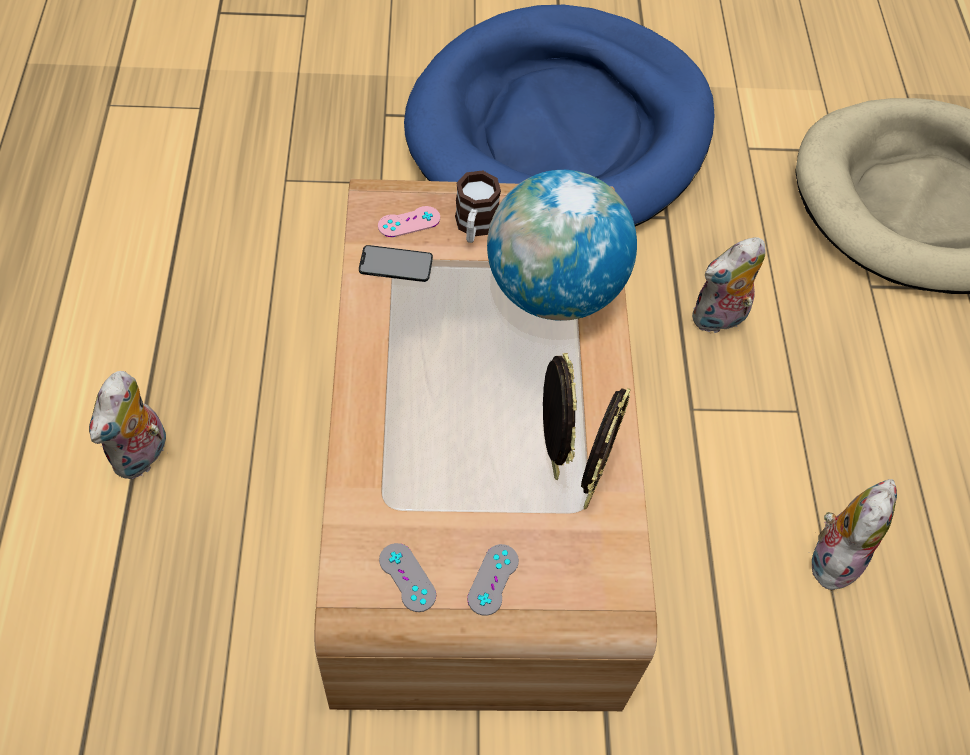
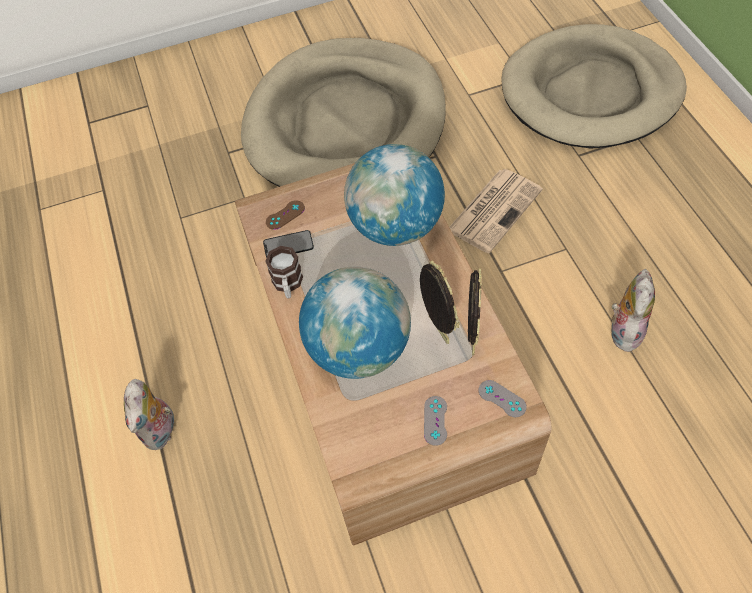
camera: 10 degrees left, 0 degrees up
(407, 577) = (381, 439): grey game controller -> grey game controller (502, 398)
(409, 222) = (285, 215): pink game controller -> brown game controller
(430, 441) = (359, 349): none -> globe
(474, 227) = (328, 204): mug -> mug (288, 285)
(560, 130) = (346, 124): blue dog bed -> beige dog bed
(718, 319) = (494, 209): plush toy -> newspaper

